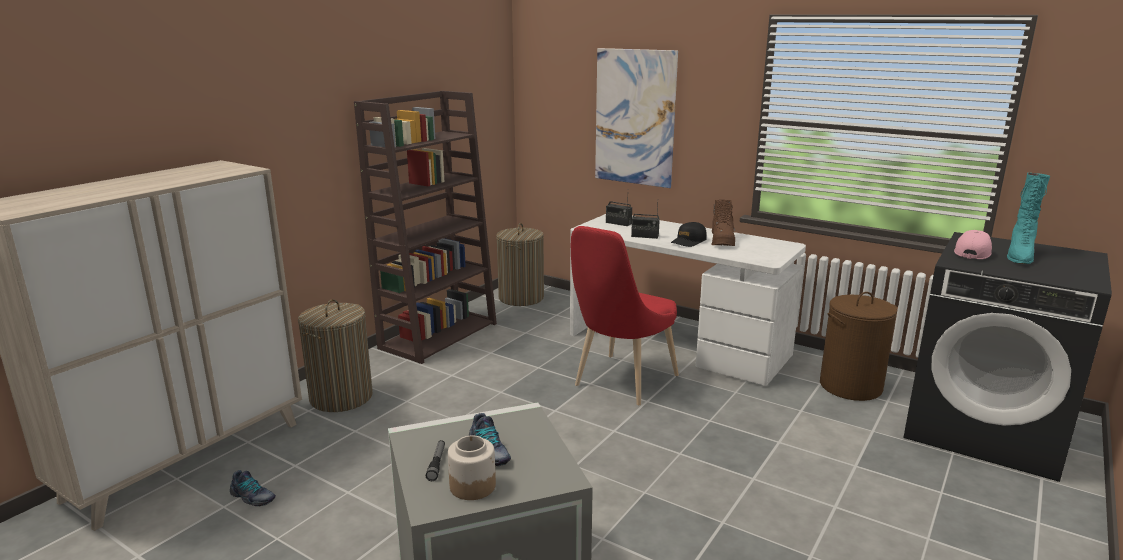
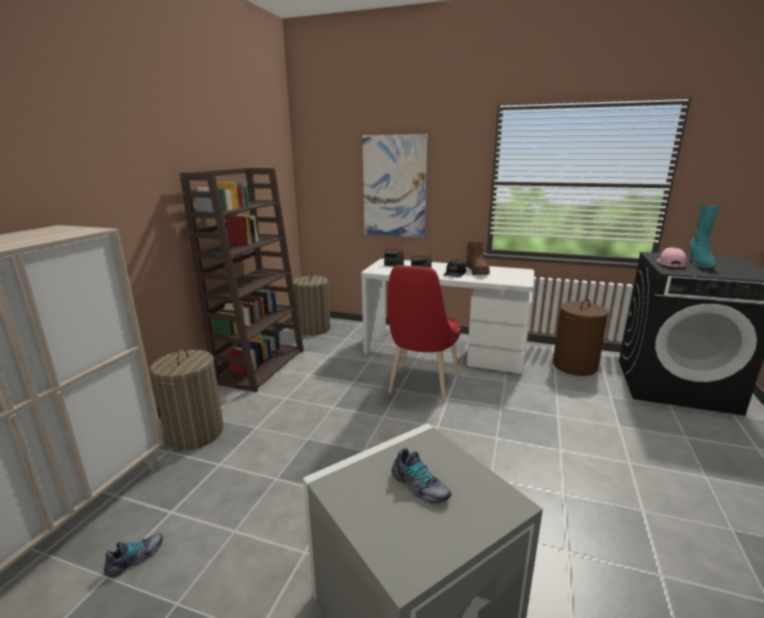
camera: 15 degrees left, 0 degrees up
(252, 497) = (136, 558): shoe -> shoe turned 60 degrees counterclockwise
(437, 464) = (378, 512): flashlight -> none
(472, 486) = (431, 533): jar -> none

